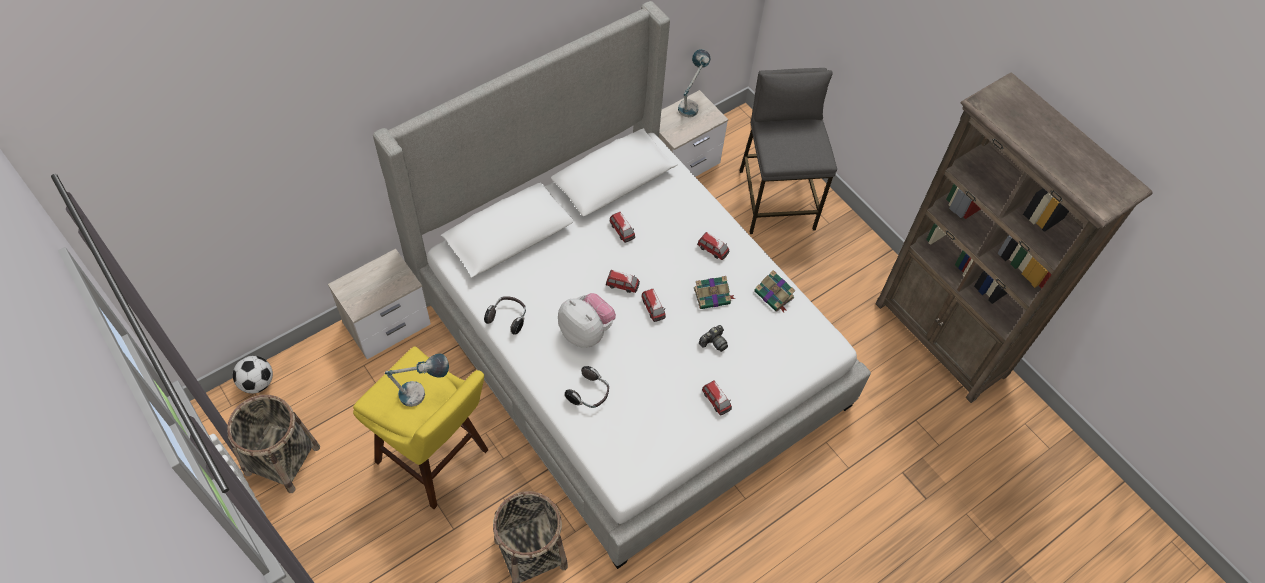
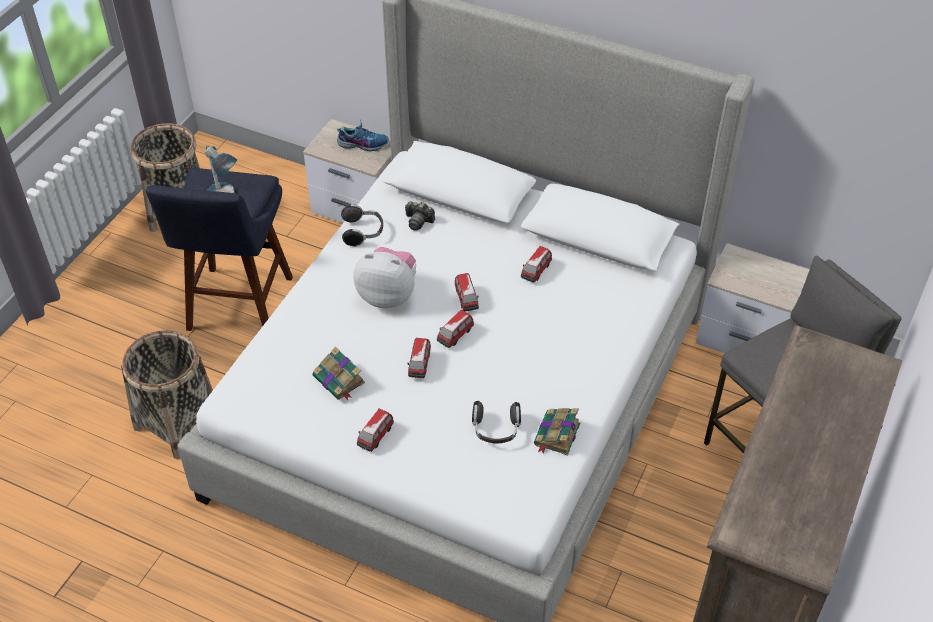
camera: 65 degrees right, 10 degrees down
(257, 383) = (242, 159): football -> none
(378, 276) = (363, 144): none -> shoe
(437, 460) = (238, 309): yellow stool -> blue stool
(586, 332) = (388, 295): plush toy -> plush toy turned 90 degrees counterclockwise
(589, 394) = (315, 328): headphones -> headphones (496, 430)
(691, 103) = (785, 271): table lamp -> none
(712, 296) = (511, 379): book -> book (339, 380)
(713, 250) = (574, 355): toy car -> toy car (420, 365)
(713, 342) = (450, 404): camera -> camera (418, 221)

